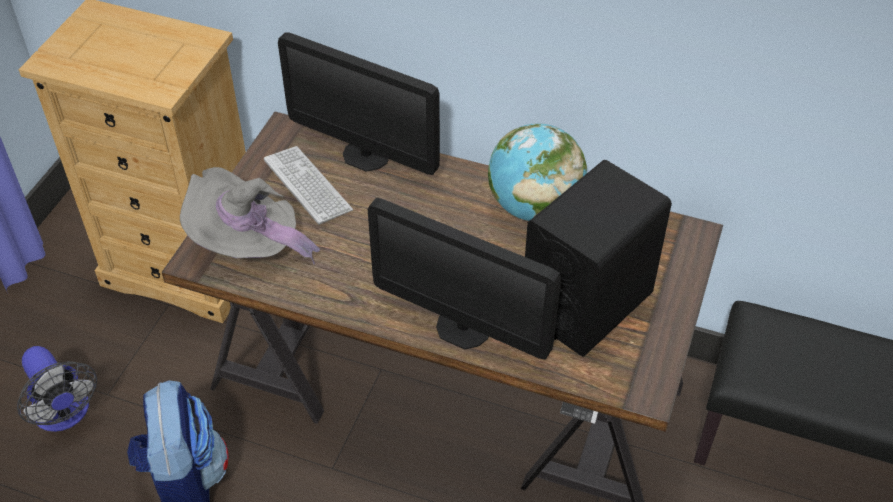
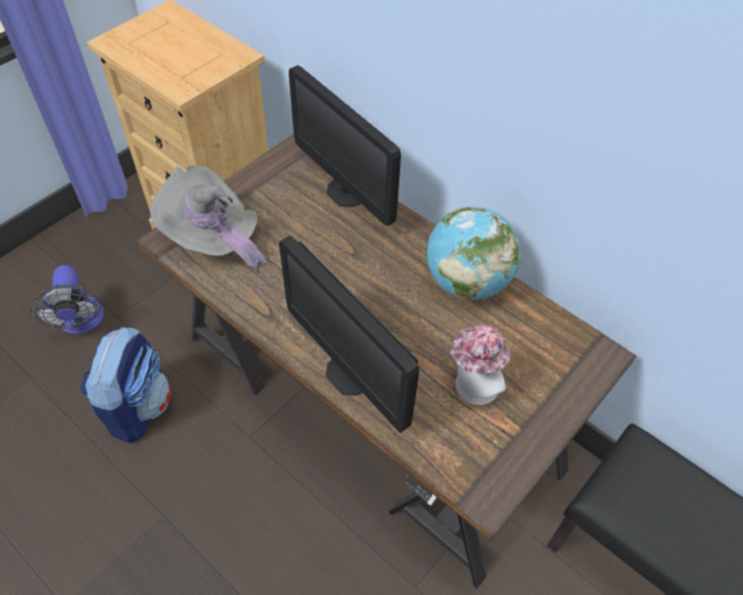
camera: 20 degrees right, 5 degrees up
(307, 186) = (286, 203): keyboard -> none
(587, 303) = (471, 388): black speaker -> hat

